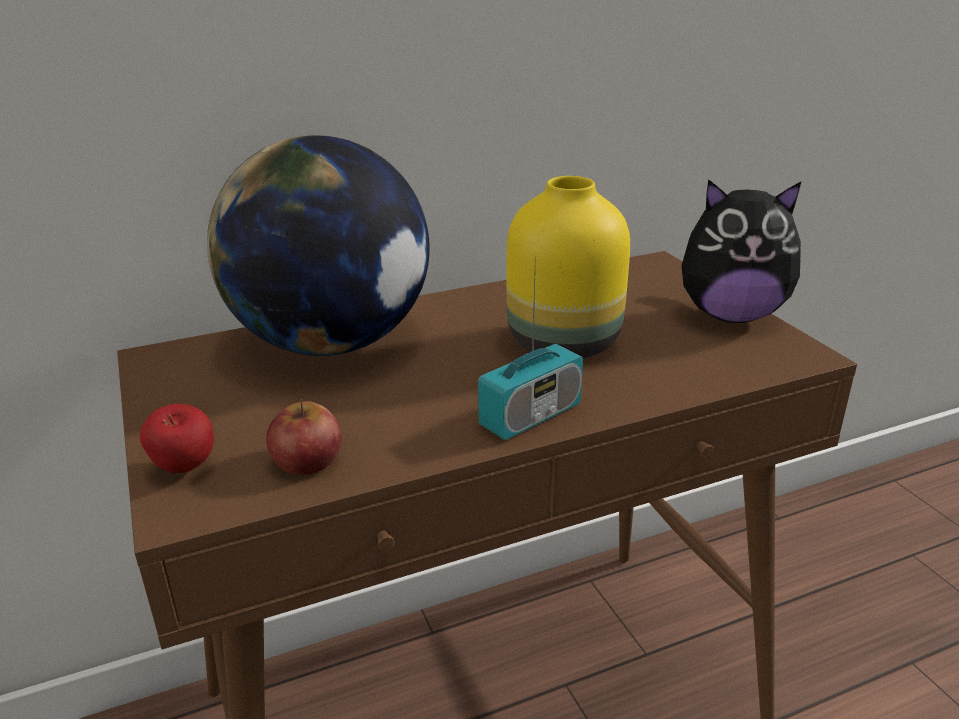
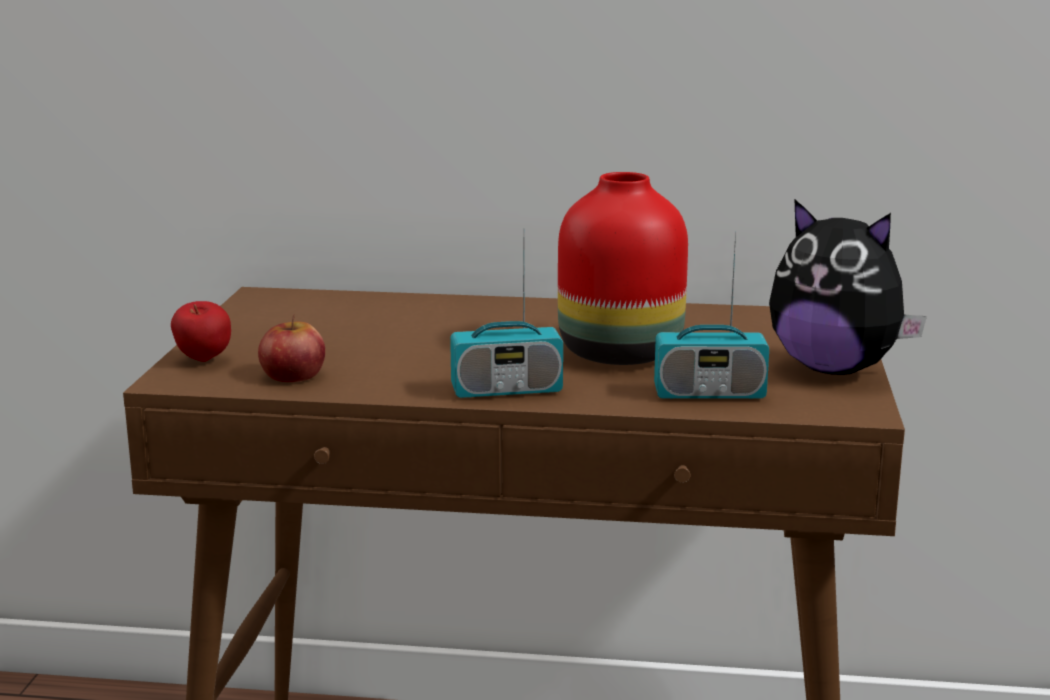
camera: 30 degrees right, 10 degrees down
(332, 343) = (412, 314): globe -> none
(564, 344) = (618, 354): yellow vase -> red vase
(687, 369) = (709, 394): none -> radio

